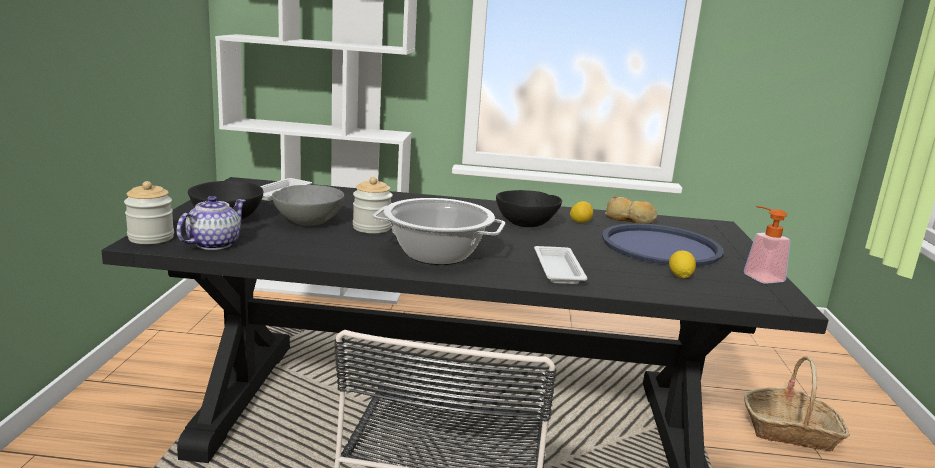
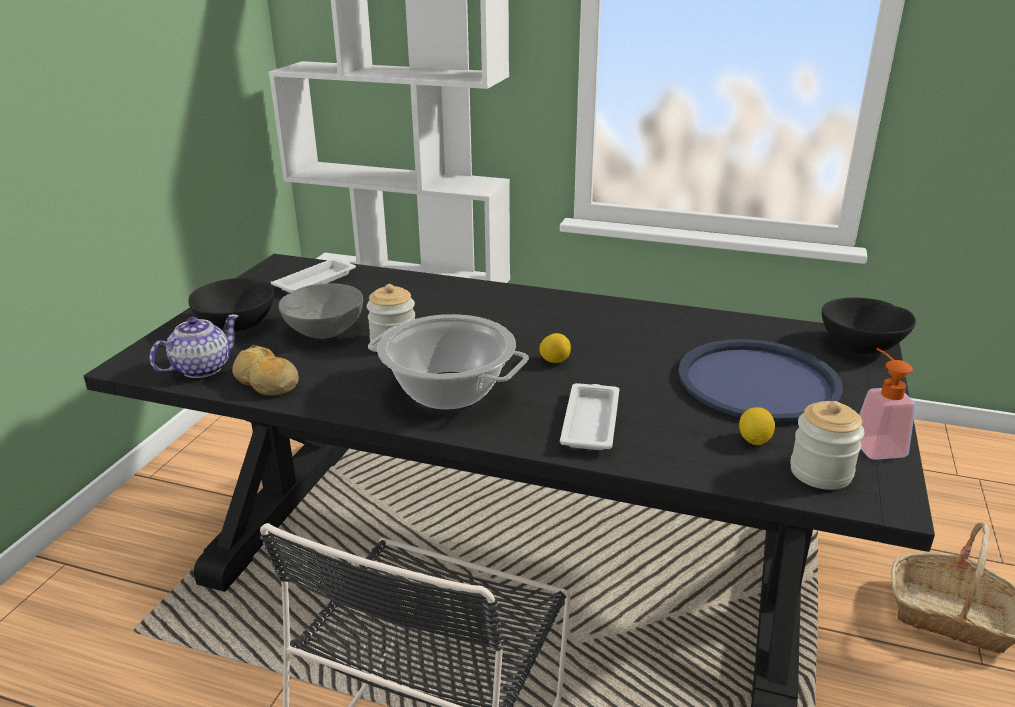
camera: 15 degrees right, 10 degrees up
(151, 238) = (141, 357): jar -> jar (820, 472)
(526, 223) = (593, 335): black bowl -> black bowl (861, 346)
(580, 222) = (668, 333): lemon -> lemon (554, 361)
(630, 219) = (742, 328): bread -> bread (267, 382)

